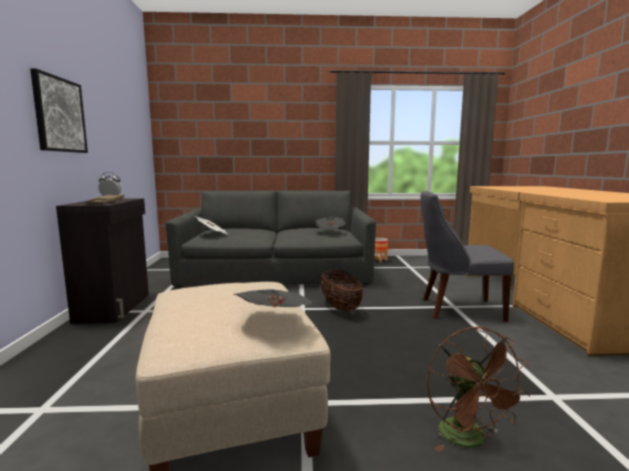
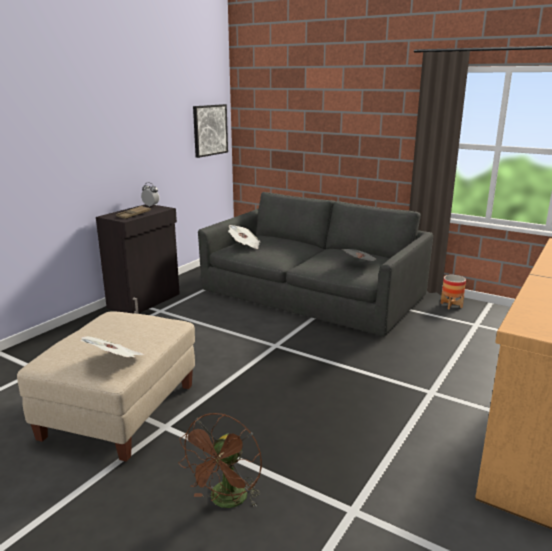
camera: 35 degrees right, 10 degrees up
(59, 115) = (105, 138): picture -> picture (210, 130)
(340, 308) = (310, 355): basket -> none
(457, 309) = (430, 396): grey chair -> none

